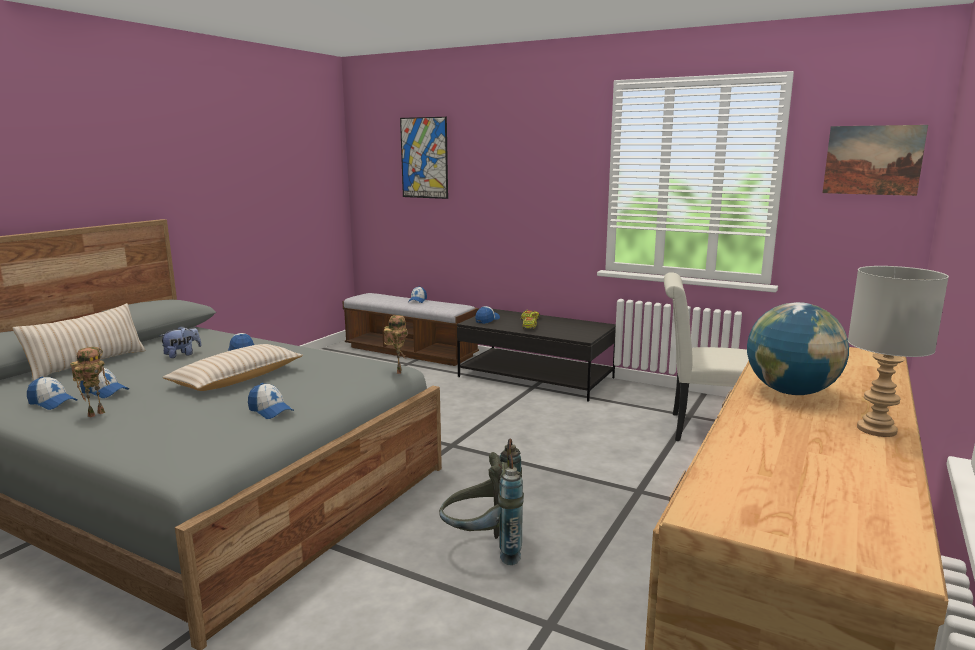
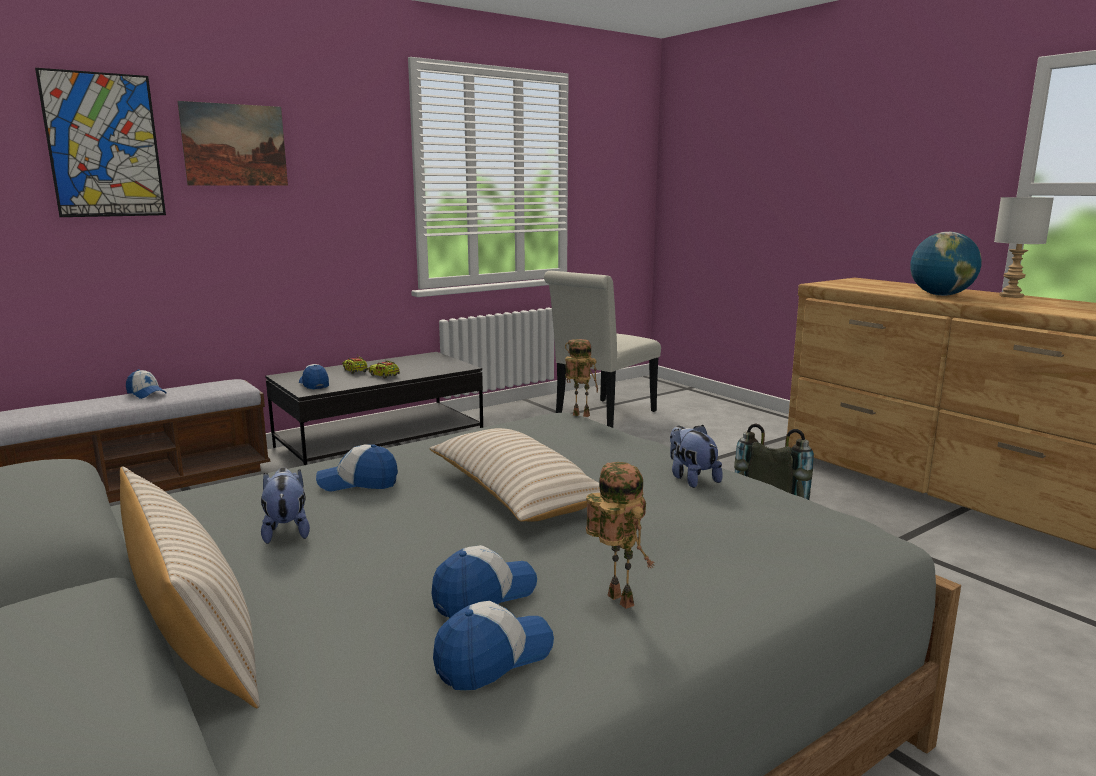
camera: 65 degrees left, 0 degrees up
(270, 411) = (691, 478): cap -> plush toy
(873, 160) = (622, 158): picture -> picture (235, 145)

